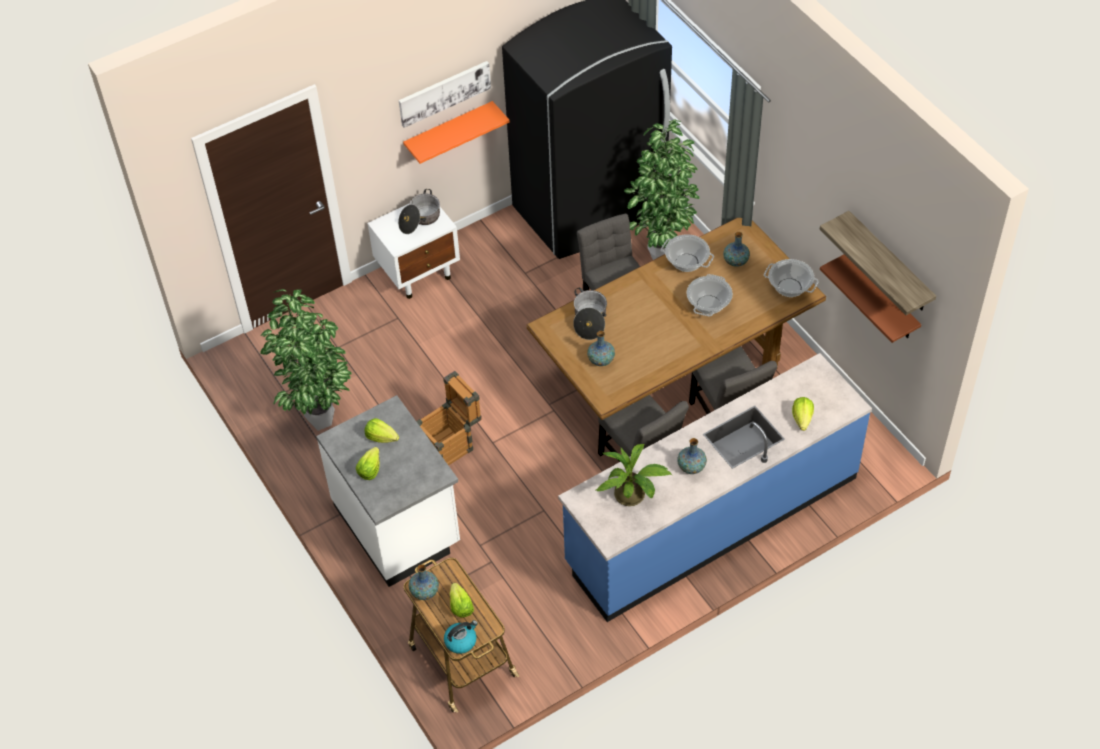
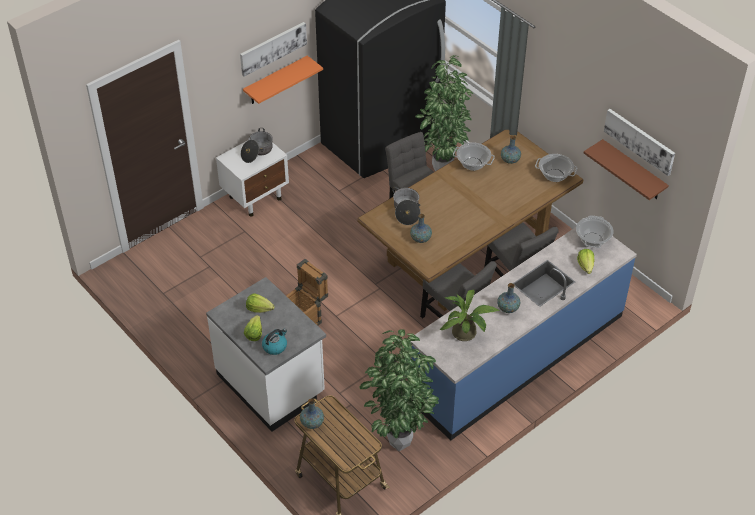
camera: 10 degrees left, 5 degrees down
(319, 423) = (194, 314): potted plant -> potted plant (398, 444)
(460, 606) = (343, 431): lettuce -> none
(461, 641) = (348, 457): kettle -> kettle (275, 346)
(708, 305) = (496, 192): cooking pot -> cooking pot (593, 240)
(889, 263) = (640, 141): shelf -> picture

